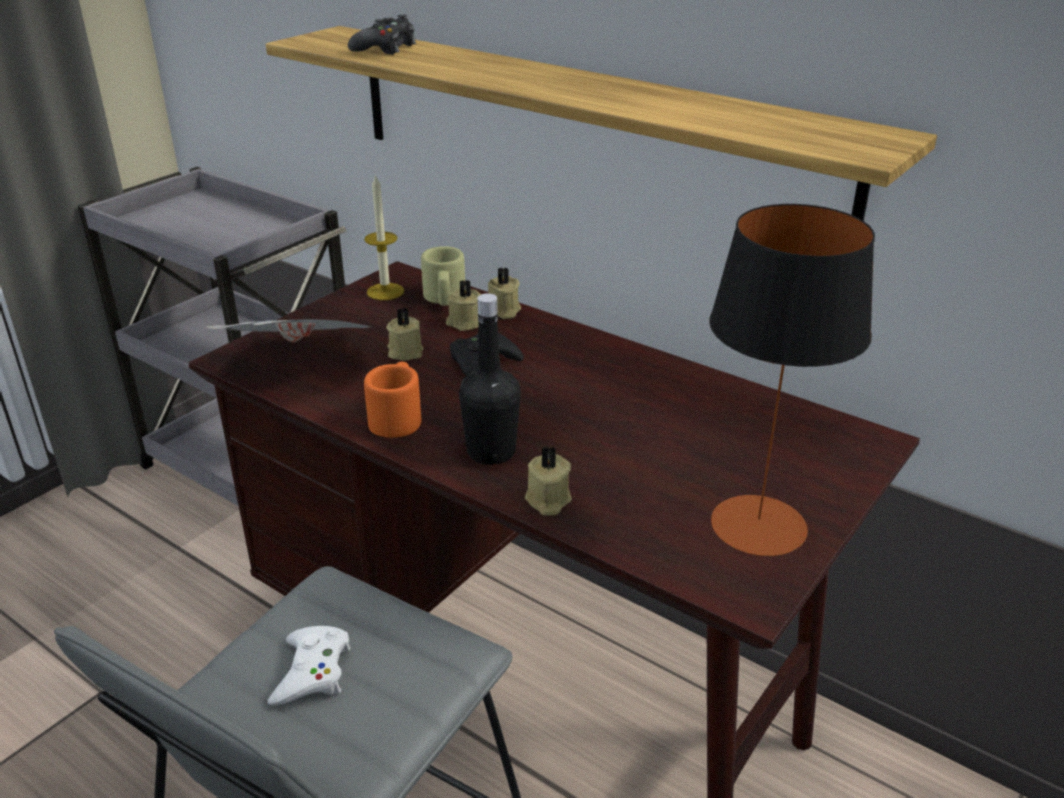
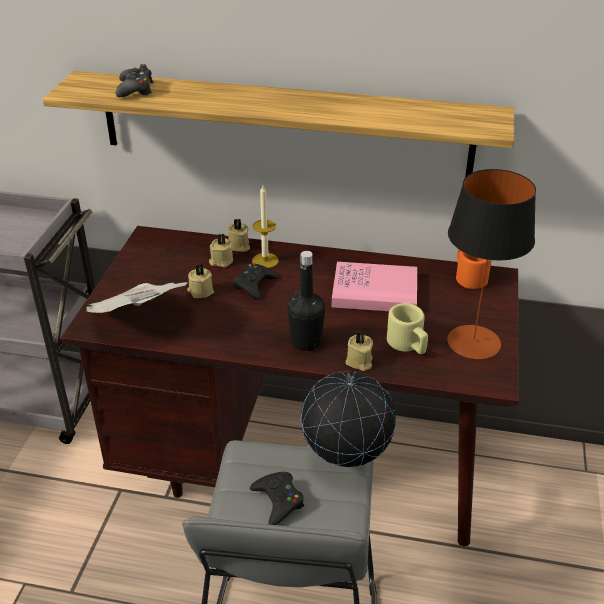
camera: 25 degrees left, 5 degrees up
(312, 672) = (278, 501): white game controller -> black game controller
(385, 291) = (150, 251): candle -> candle (265, 260)
(397, 417) = (233, 336): orange mug -> orange mug (468, 276)
(444, 299) = (194, 246): beige mug -> beige mug (408, 345)
(457, 648) = (346, 460): none -> globe
(651, 411) = (375, 291): none -> pink book

